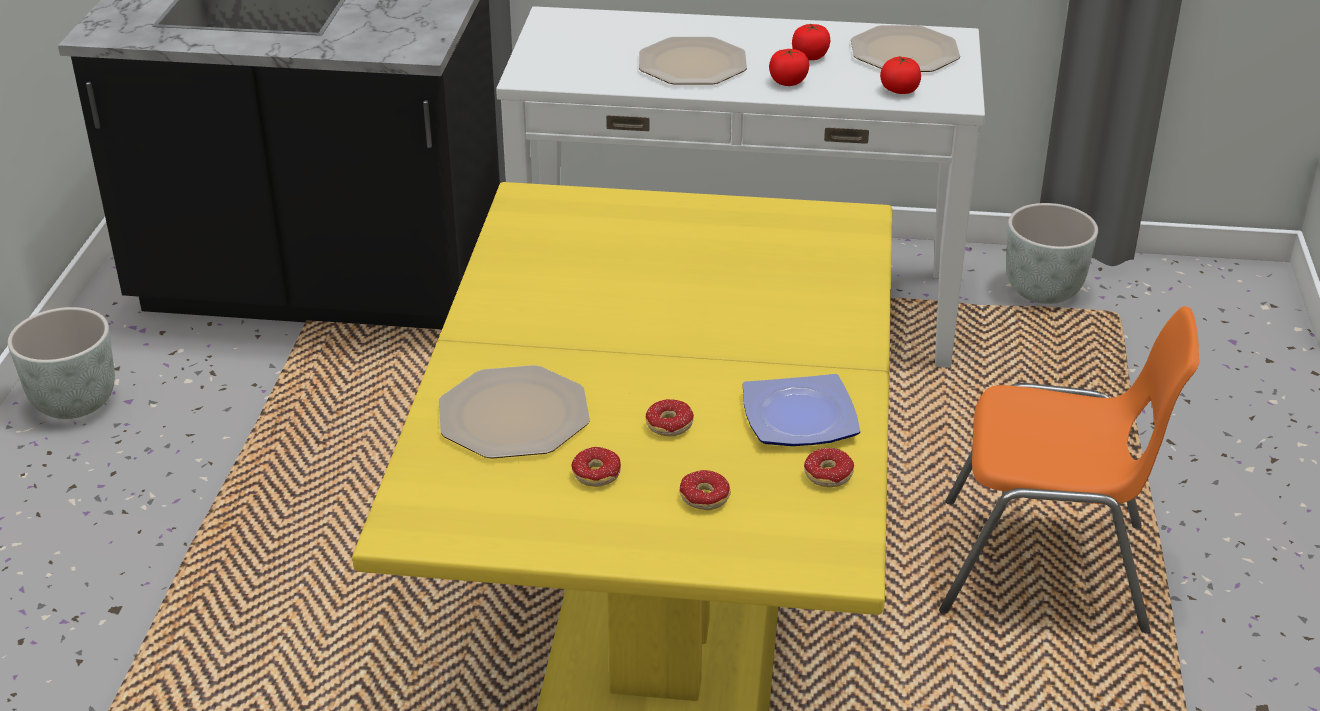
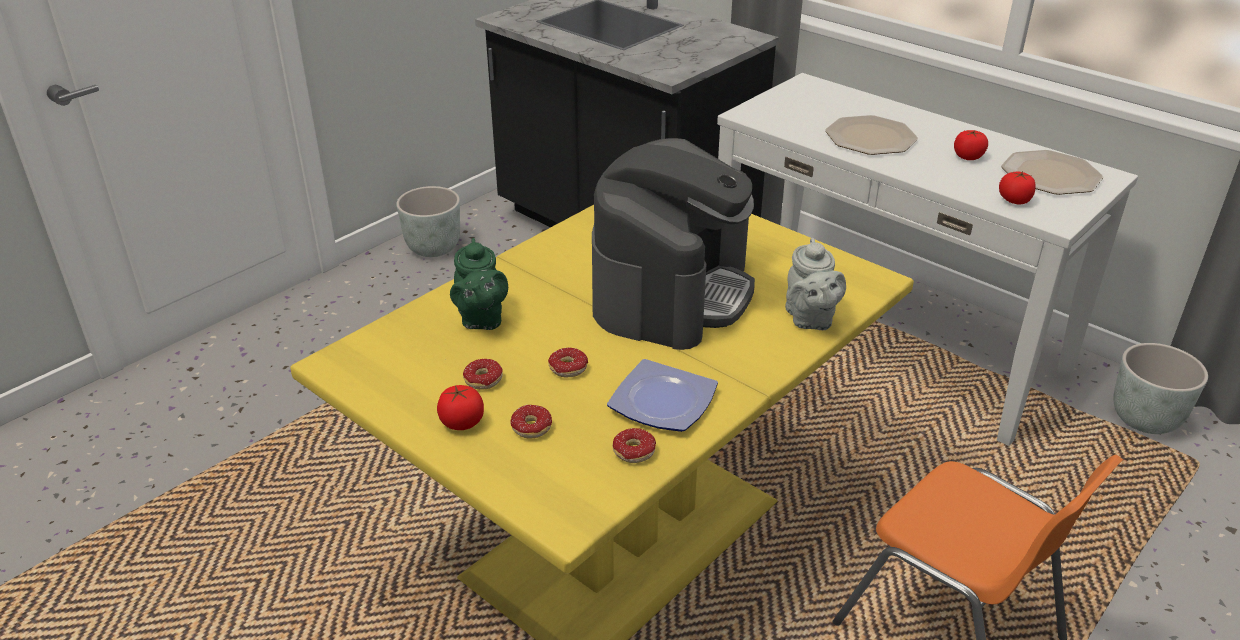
camera: 35 degrees right, 0 degrees up
(512, 414) = (481, 319): plate -> green teapot
(680, 305) = (672, 292): none -> coffee machine
(788, 82) = (929, 169): tomato -> tomato (462, 422)
(843, 281) = (810, 319): none -> grey teapot

